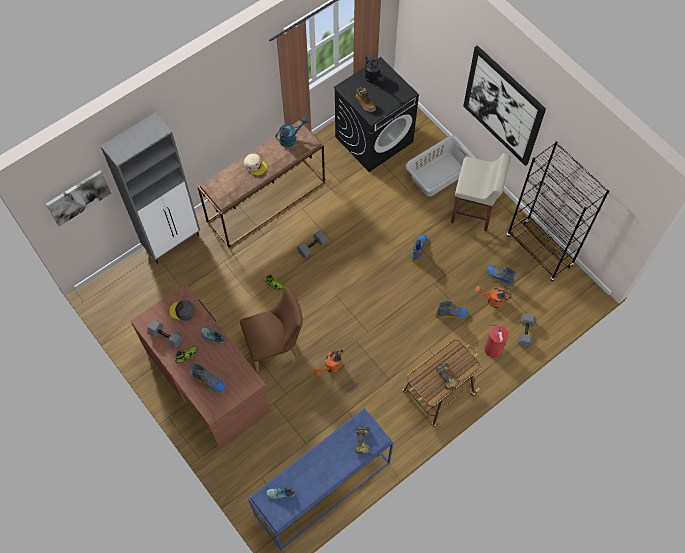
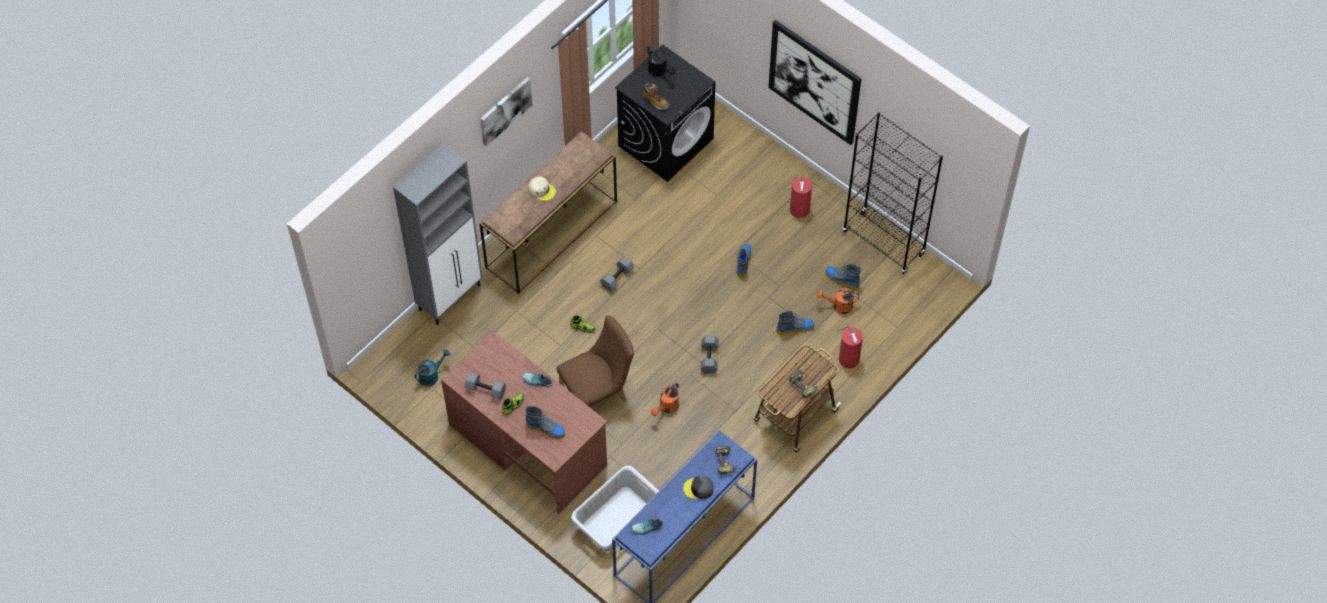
camera: 10 degrees left, 5 degrees down
(78, 197) = (366, 248): picture -> picture (505, 110)
(182, 311) = (497, 360): grey cap -> grey cap (699, 489)
(290, 138) = (576, 153): turquoise watering can -> turquoise watering can (431, 375)
(438, 174) = (750, 172): grey laundry basket -> grey laundry basket (616, 519)
(473, 211) = (799, 208): beige stool -> fire extinguisher
(526, 333) = (883, 336): grey dumbbell -> grey dumbbell (709, 358)

